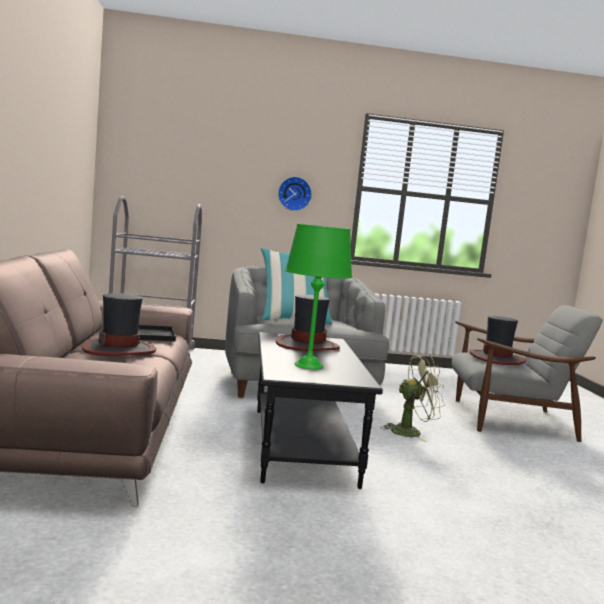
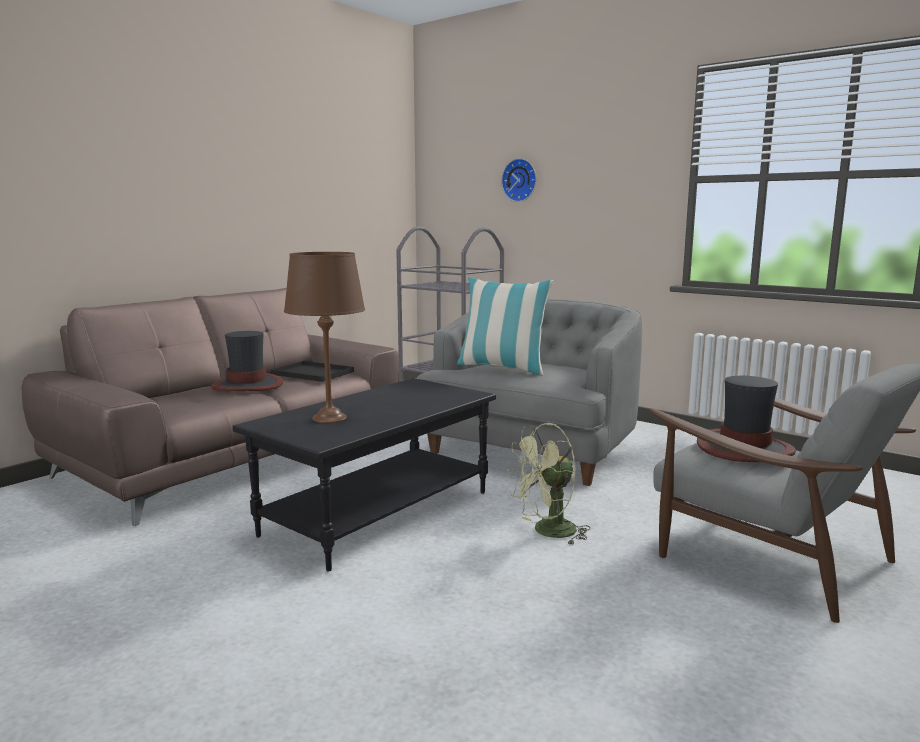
camera: 45 degrees right, 5 degrees up
(294, 194) = (606, 200): wall clock -> wall clock (520, 180)
(307, 345) = (412, 397): hat -> none
(309, 365) = (330, 418): green table lamp -> brown table lamp
(411, 432) = (547, 532): green fan -> green fan turned 120 degrees clockwise

